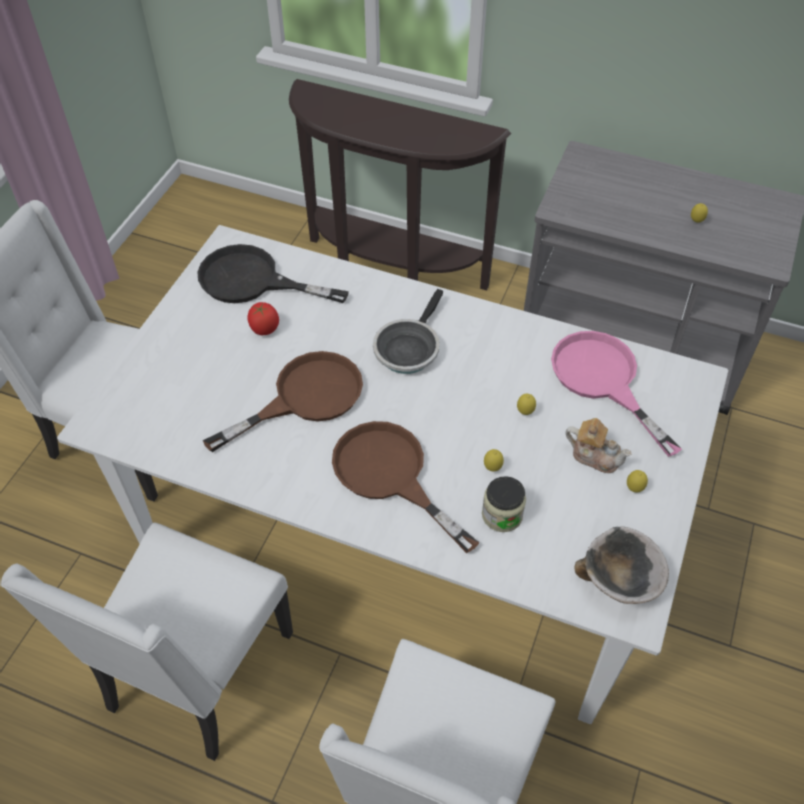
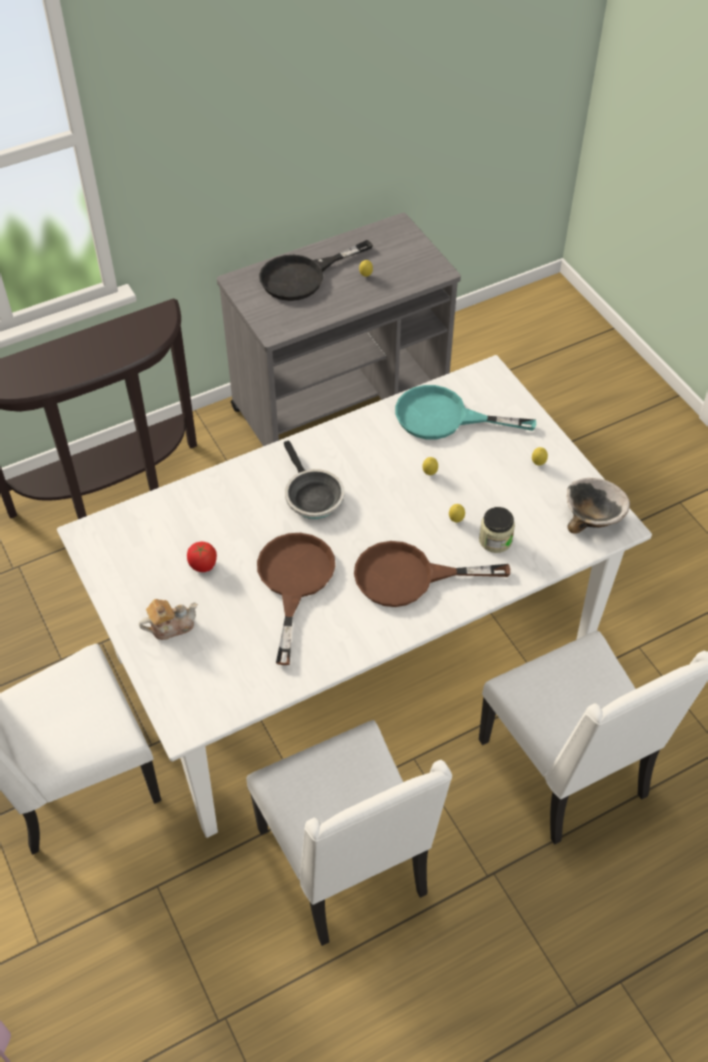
camera: 50 degrees left, 0 degrees up
(253, 281) = (145, 543): black frying pan -> black frying pan (303, 276)
(594, 456) = (496, 464): teapot -> teapot (171, 626)
(602, 380) = (444, 417): pink frying pan -> turquoise frying pan

